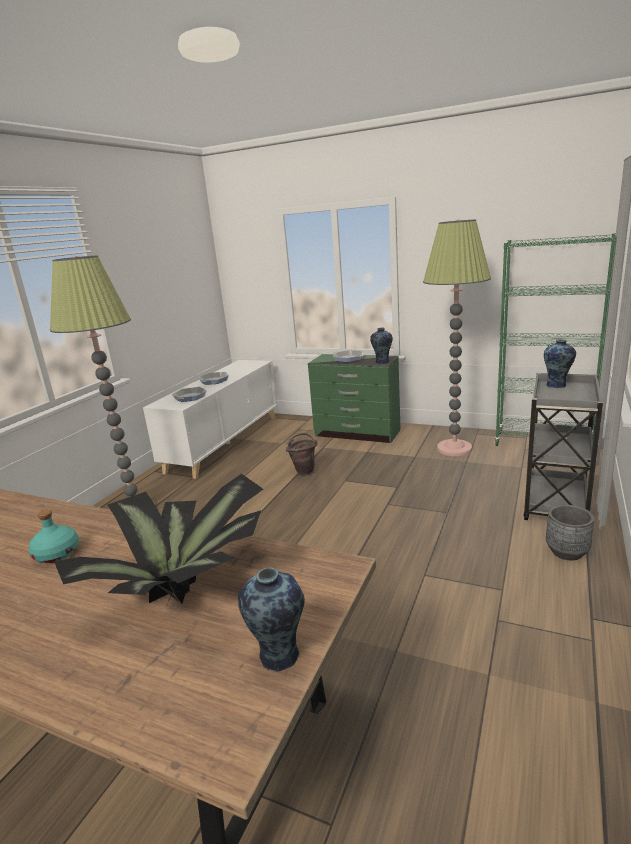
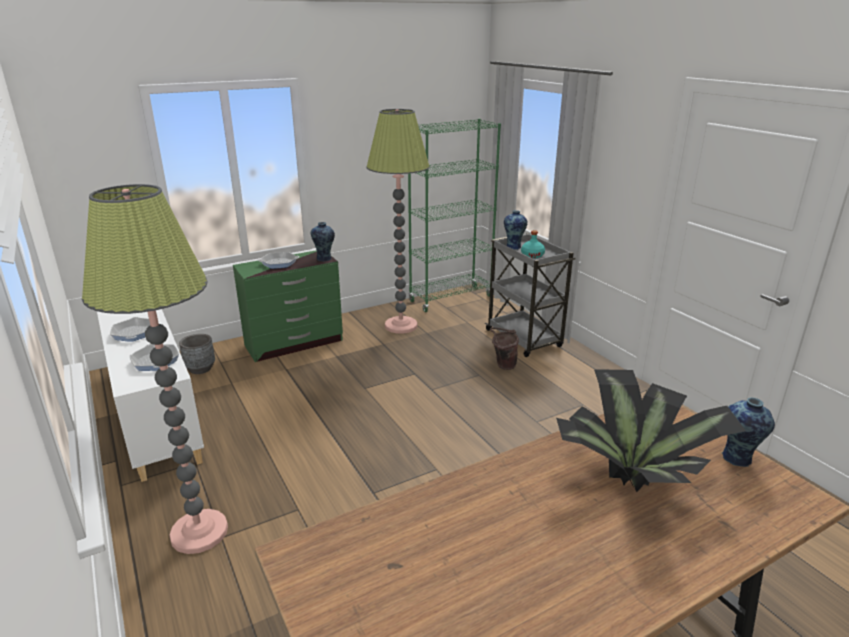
camera: 55 degrees left, 5 degrees up
(57, 554) = (501, 525): turquoise bottle -> turquoise bottle (532, 255)
(304, 471) = (312, 397): brown bucket -> brown bucket (503, 365)
(566, 552) = (573, 365): grey planter -> grey planter (200, 369)

